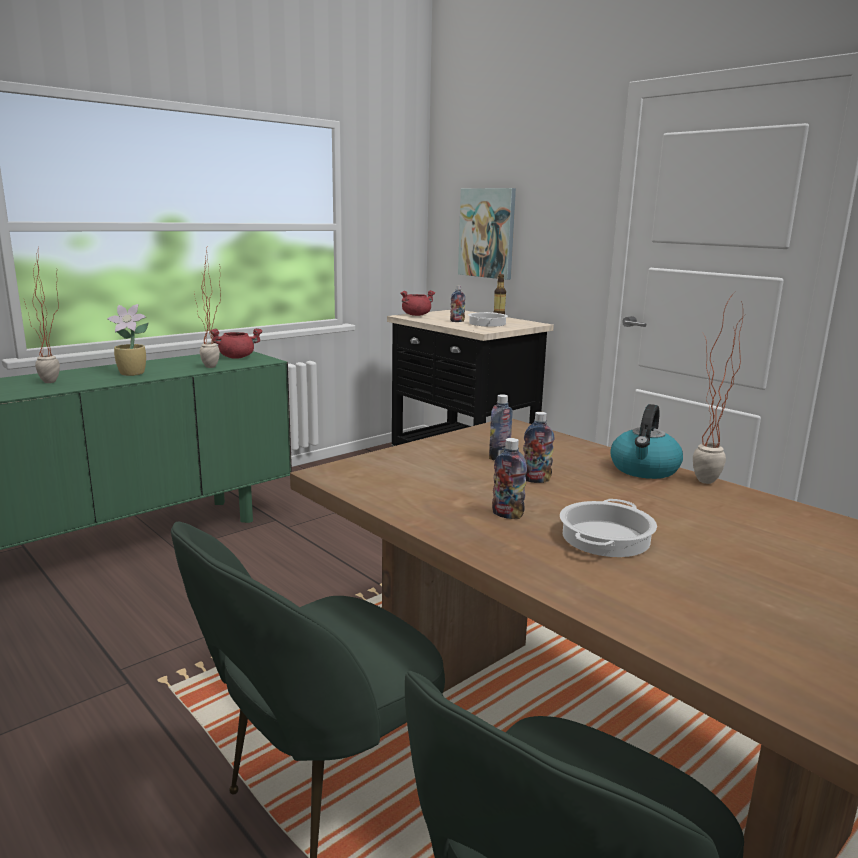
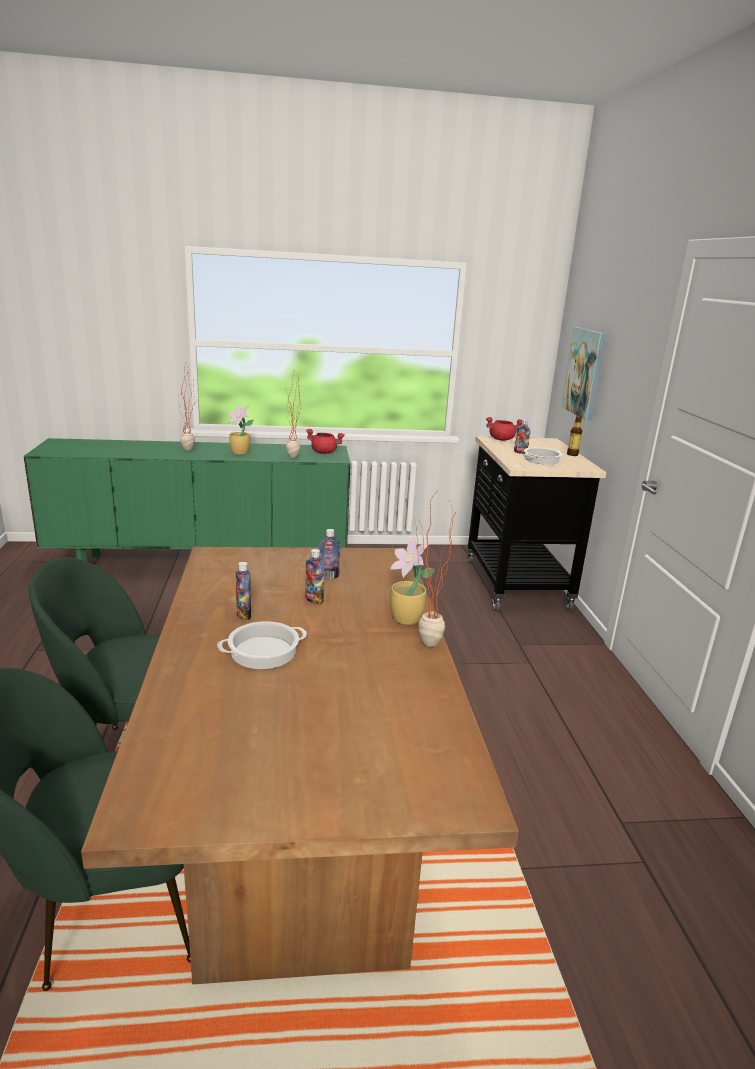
camera: 35 degrees right, 5 degrees up
(644, 469) = (406, 619): kettle -> potted plant

